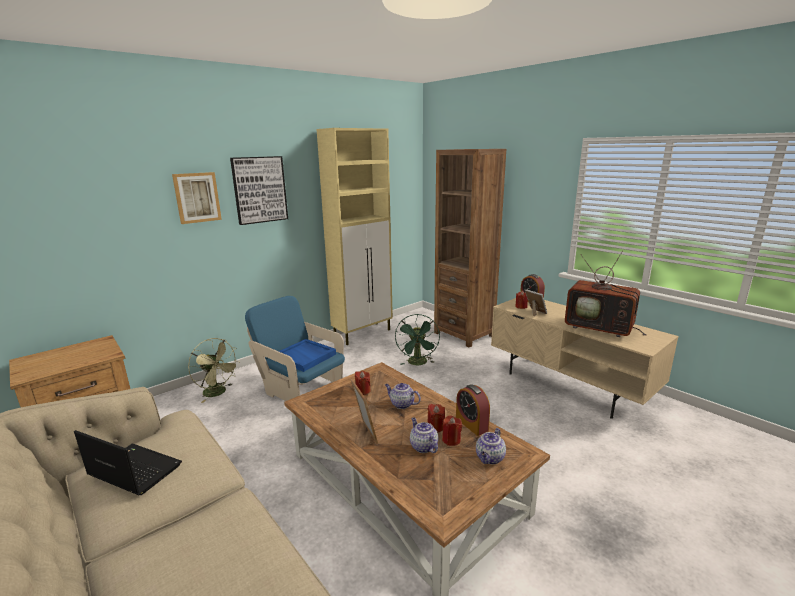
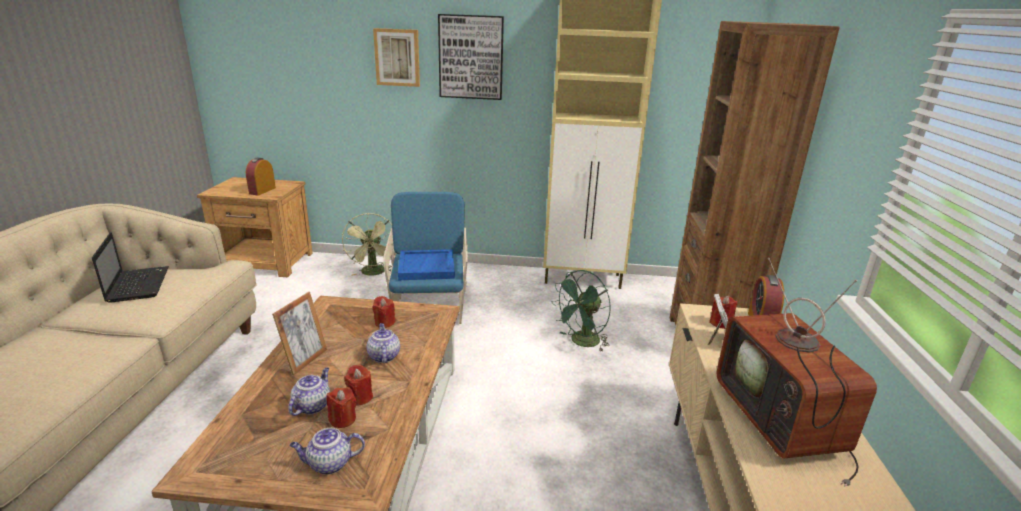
camera: 45 degrees right, 5 degrees up
(471, 424) = (391, 420): alarm clock -> alarm clock (262, 191)

